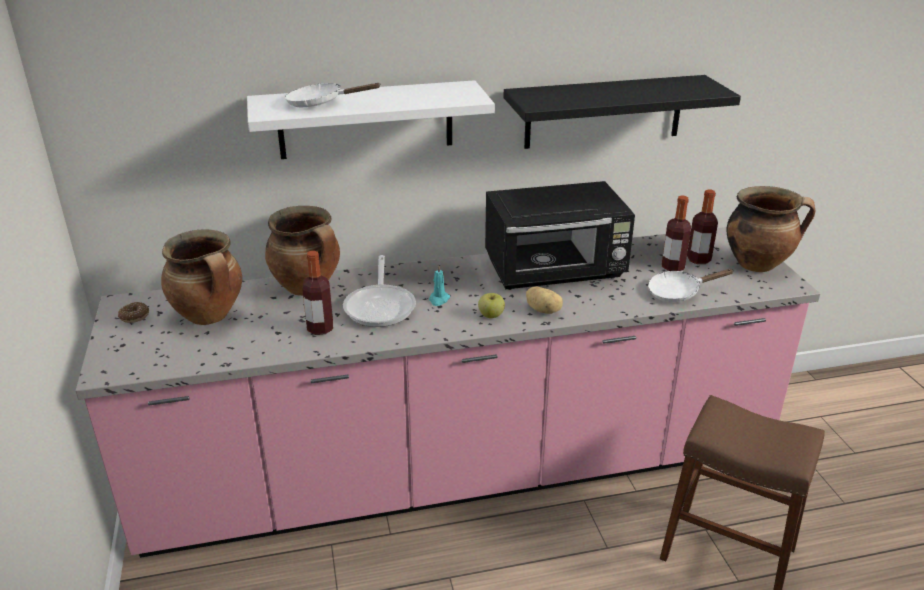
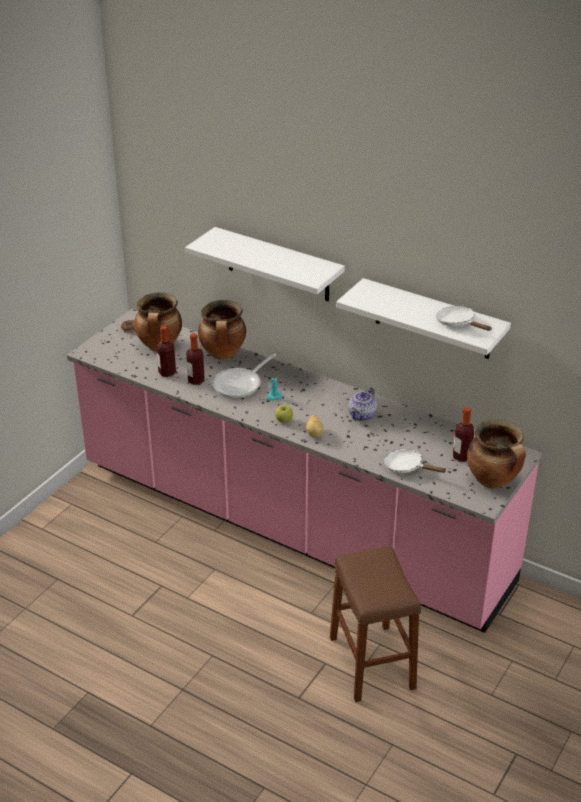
camera: 45 degrees right, 5 degrees up
(321, 103) = (235, 249): white frying pan -> white frying pan (458, 323)
(556, 271) = (362, 416): black microwave -> teapot
(604, 112) = (433, 320): black shelf -> white shelf
(672, 267) = (436, 451): bottle -> bottle (167, 373)

